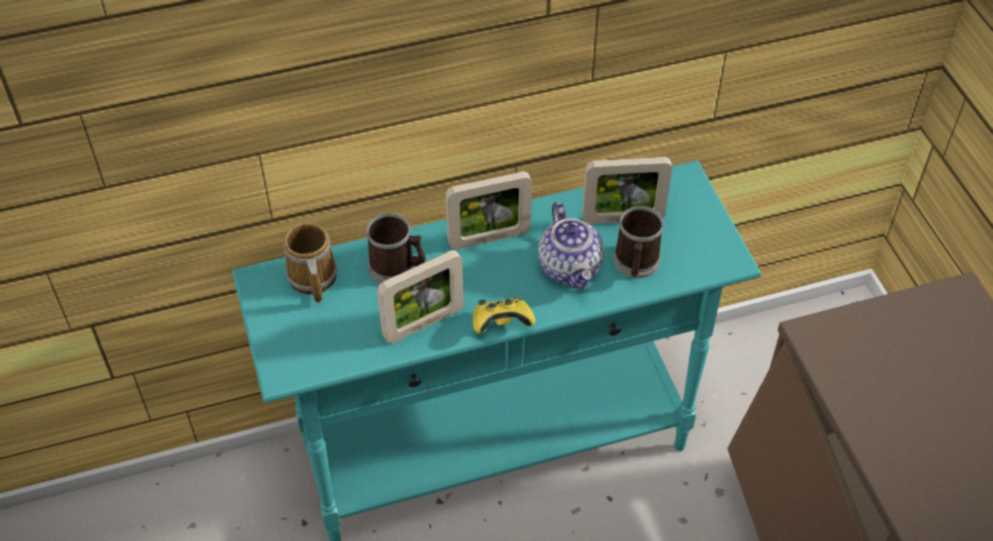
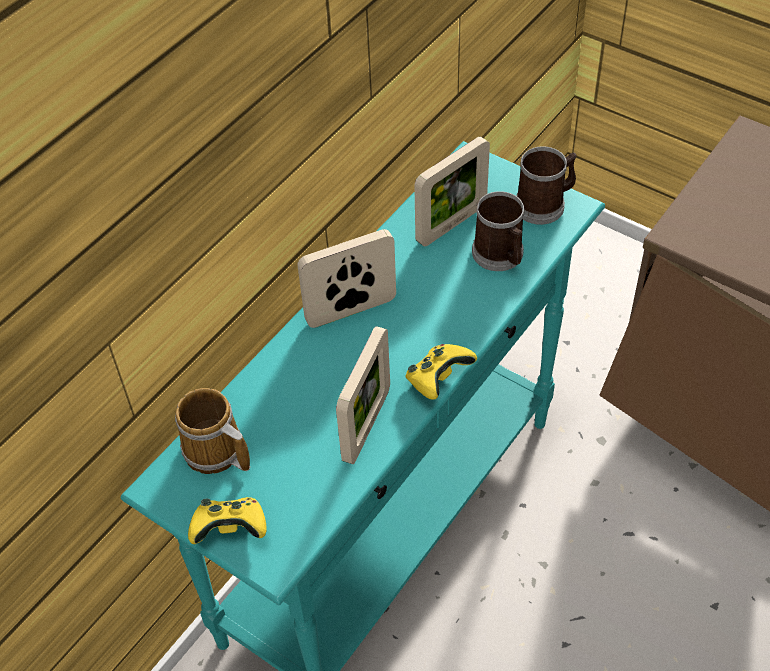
camera: 35 degrees left, 0 degrees up
(276, 334) = (231, 529): none -> yellow game controller
(397, 268) = (291, 389): mug -> mug (544, 205)
(489, 238) = (351, 311): picture frame -> picture frame turned 150 degrees counterclockwise
(571, 267) = (449, 292): teapot -> none

